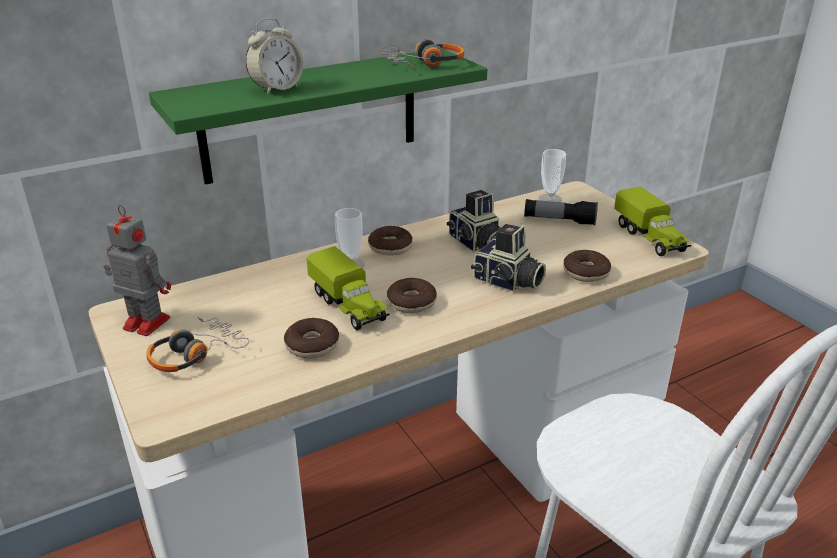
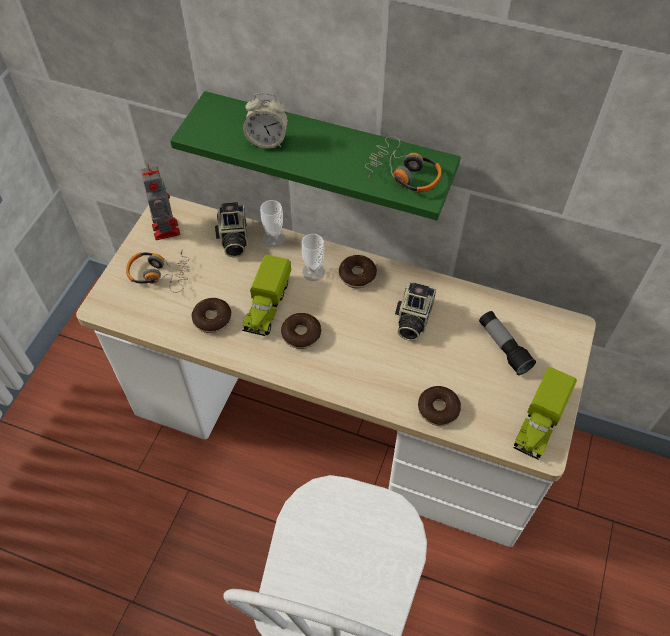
camera: 50 degrees right, 25 degrees up
(507, 282) = (377, 370): camera -> camera (233, 239)
(550, 199) = (535, 320): cup -> cup (274, 238)

